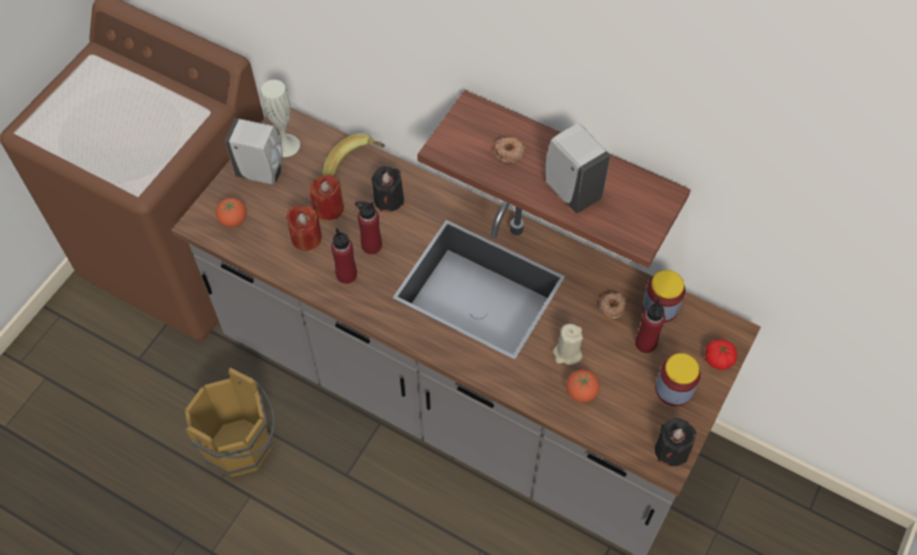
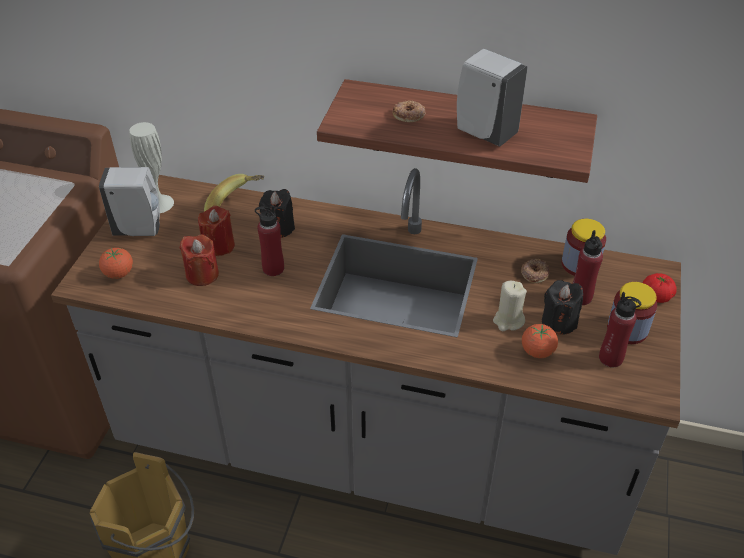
camera: 15 degrees left, 15 degrees down
(346, 275) = (255, 298): red bottle -> red bottle (611, 358)
(671, 450) = (652, 384): black candle -> black candle (559, 322)

